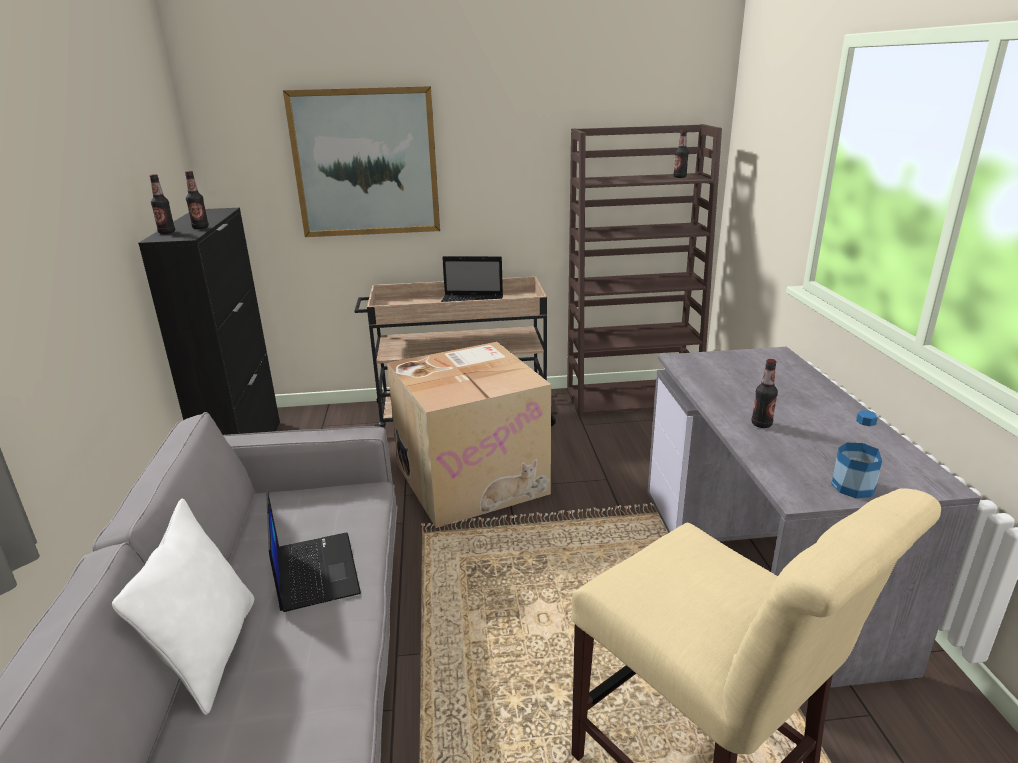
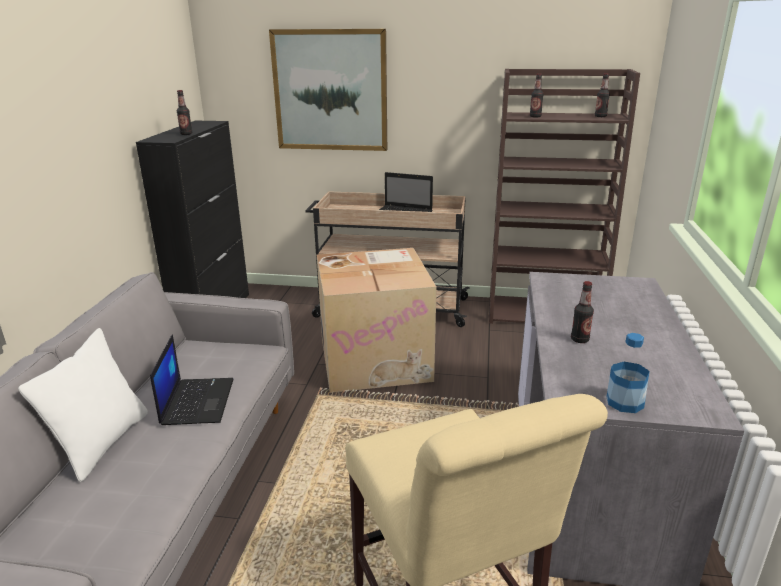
camera: 15 degrees right, 0 degrees up
(167, 232) = (160, 136): bottle -> bottle (535, 116)

